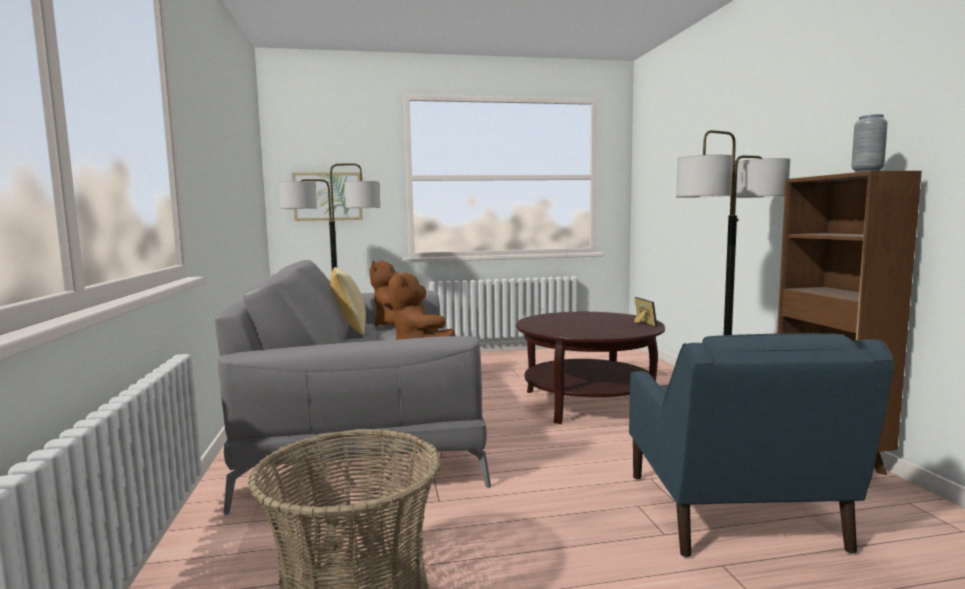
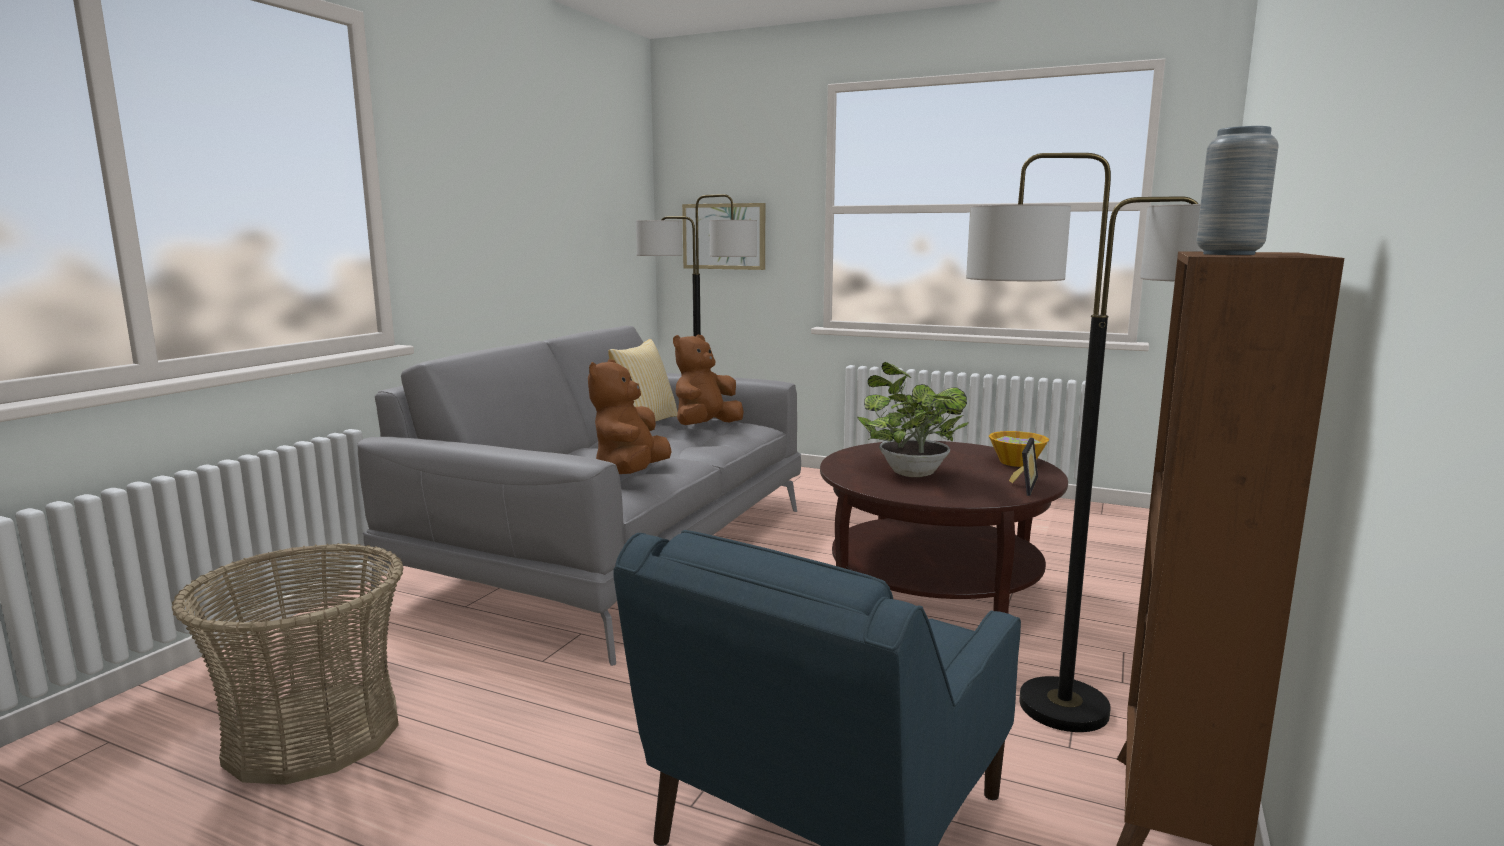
camera: 35 degrees right, 5 degrees up
(579, 326) = (909, 472): none -> potted plant
(612, 315) = (1016, 462): none -> bowl

